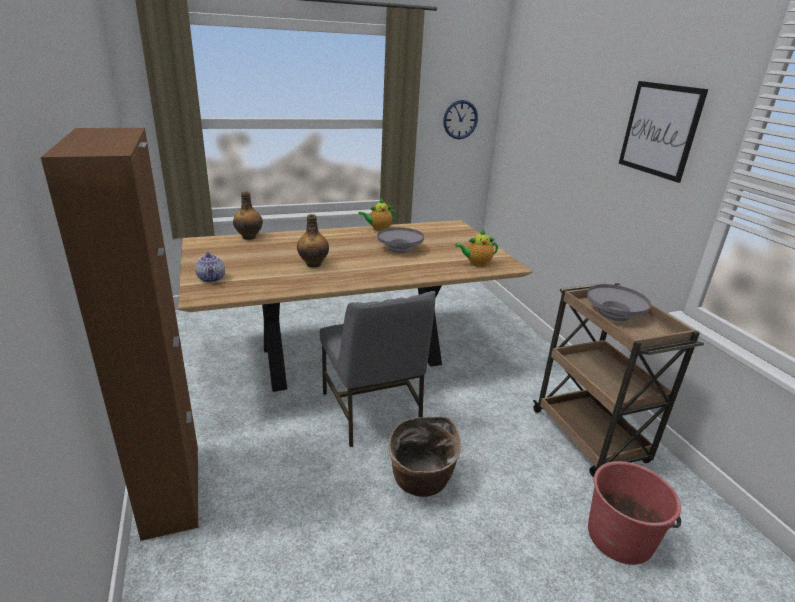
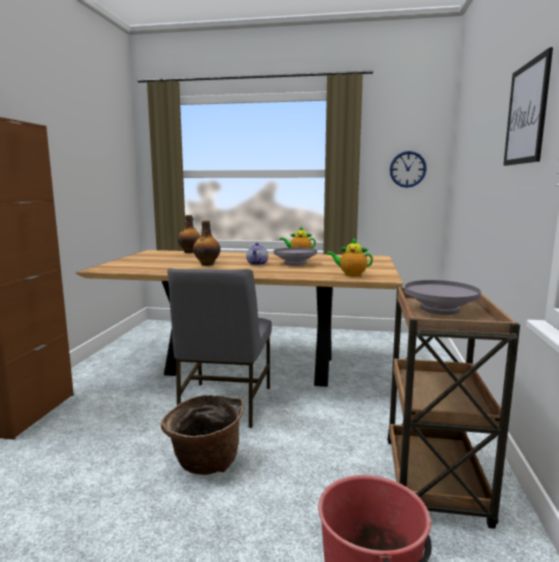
camera: 30 degrees right, 15 degrees down
(212, 279) = (124, 264): teapot -> teapot (257, 264)

